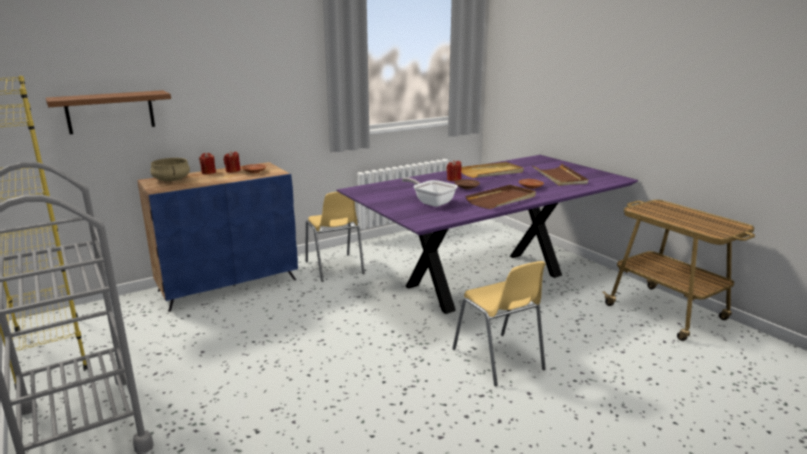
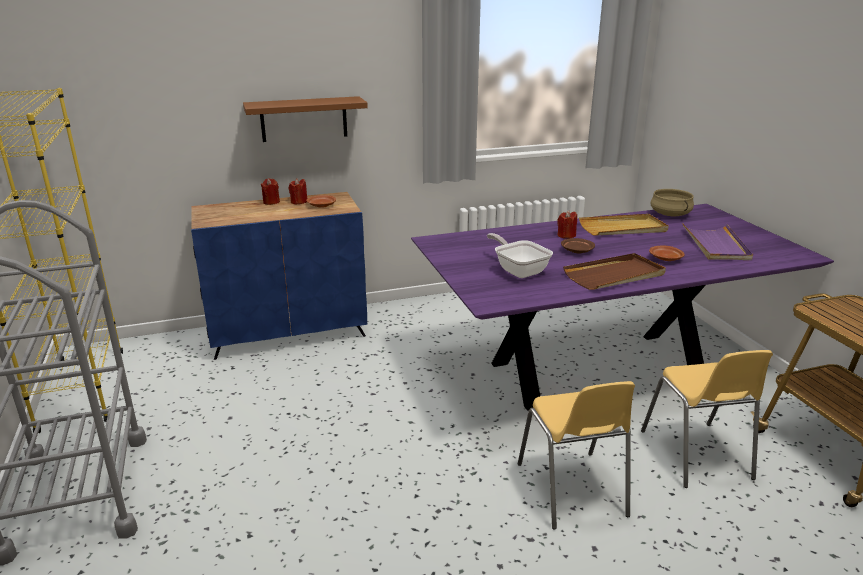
camera: 15 degrees right, 5 degrees up
(110, 112) = (163, 127): brown shelf -> brown shelf (304, 119)
(171, 180) = (226, 209): beige cooking pot -> beige cooking pot (669, 214)
(335, 268) = (416, 326): yellow chair -> yellow chair (696, 455)
(559, 177) = (716, 245): brown tray -> purple tray

